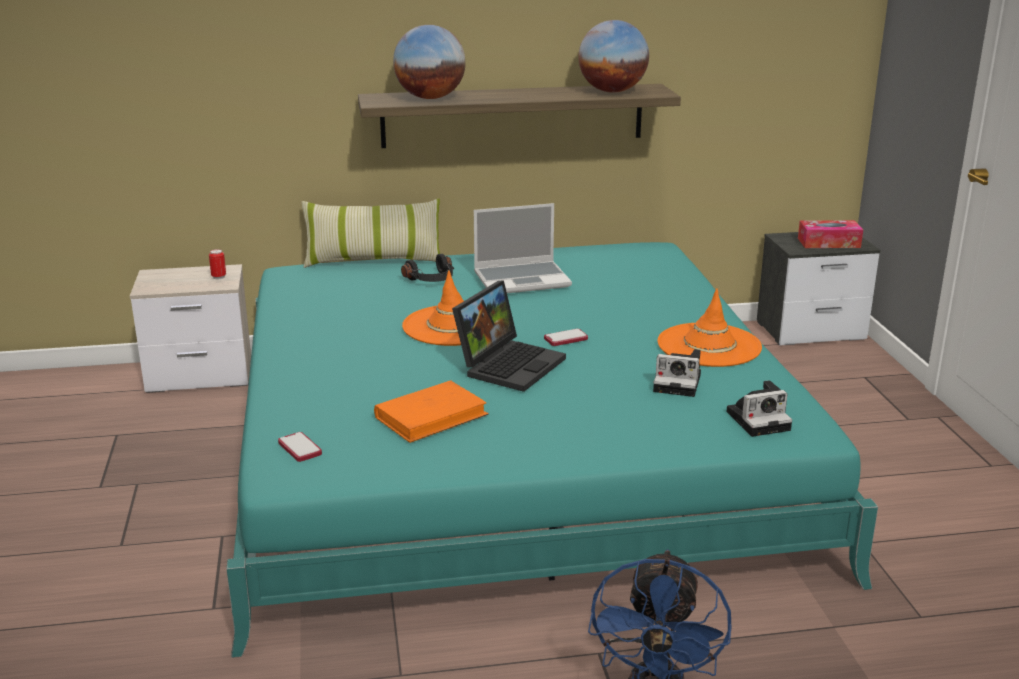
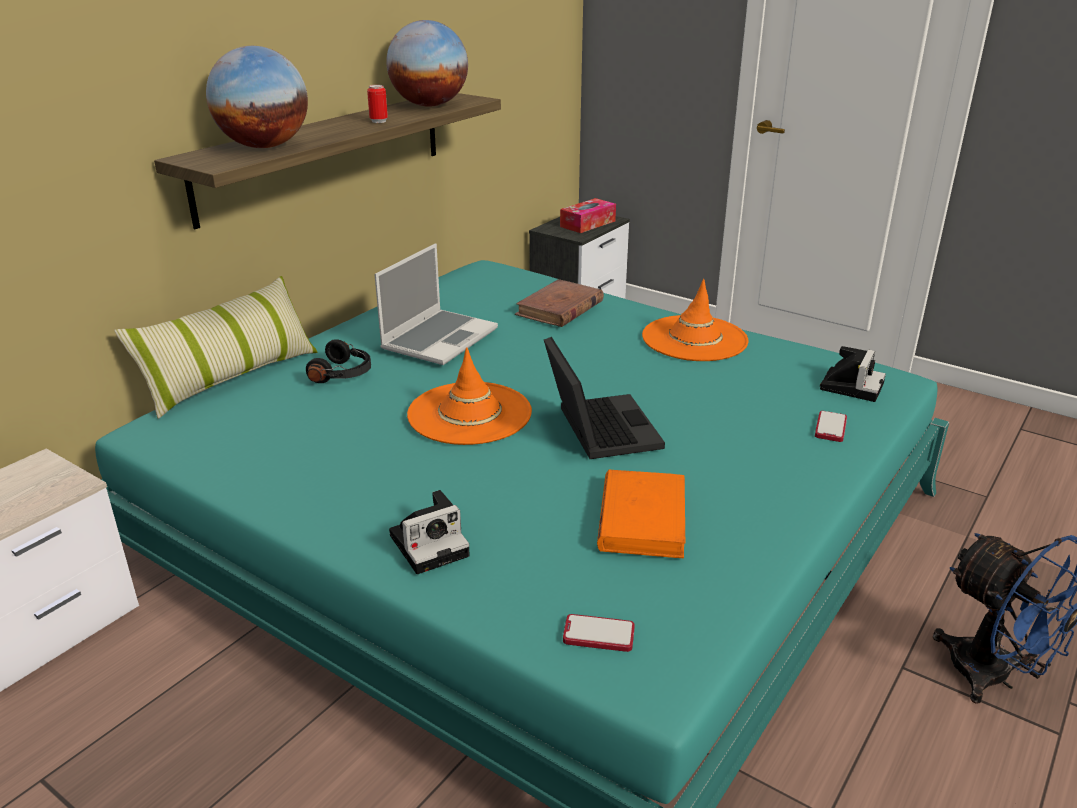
camera: 45 degrees left, 5 degrees up
(219, 277) = (45, 478): can -> can (379, 121)
(566, 339) = (589, 381): phone -> phone (830, 428)
(646, 290) = (559, 308): none -> brown book
(679, 383) = (743, 381): camera -> camera (431, 544)

